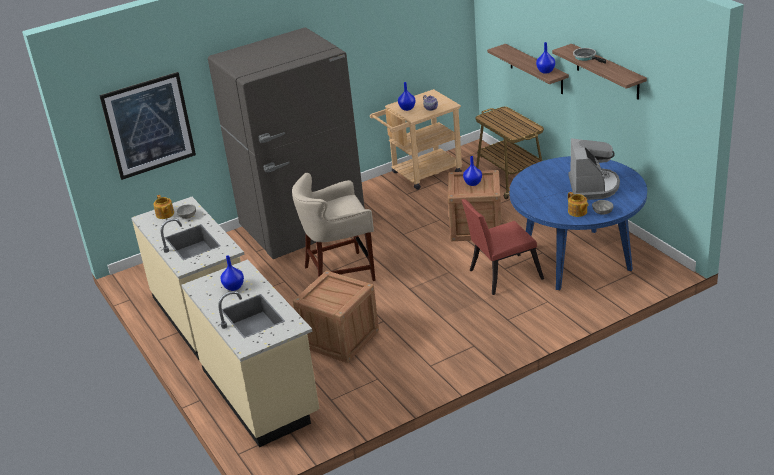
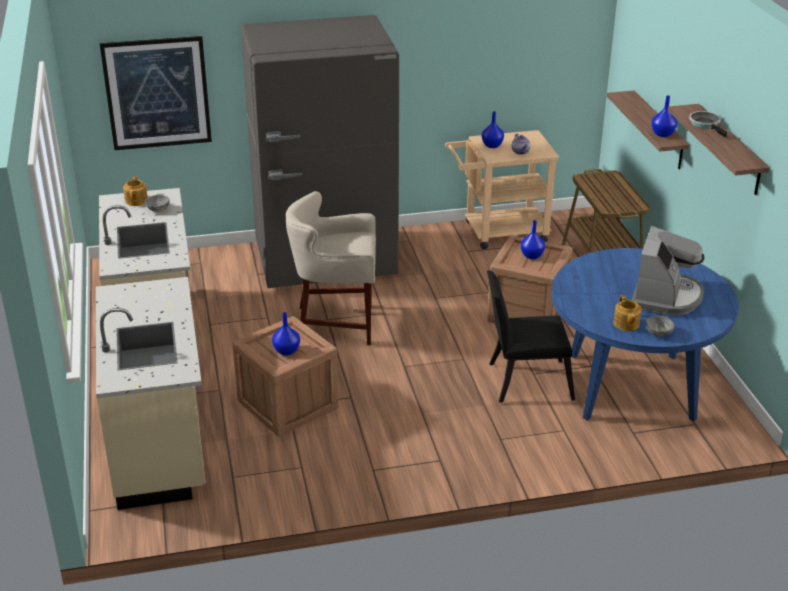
camera: 15 degrees right, 0 degrees up
(234, 287) = (149, 306): blue vase -> blue vase (286, 351)
(501, 275) = (524, 381): red chair -> black chair

